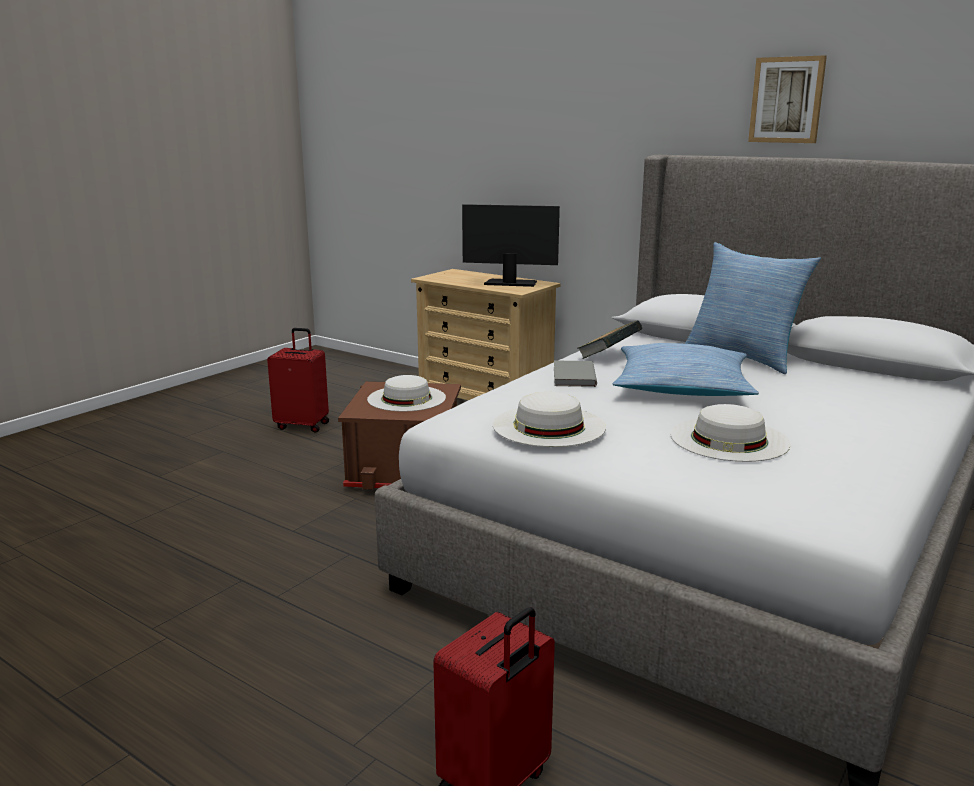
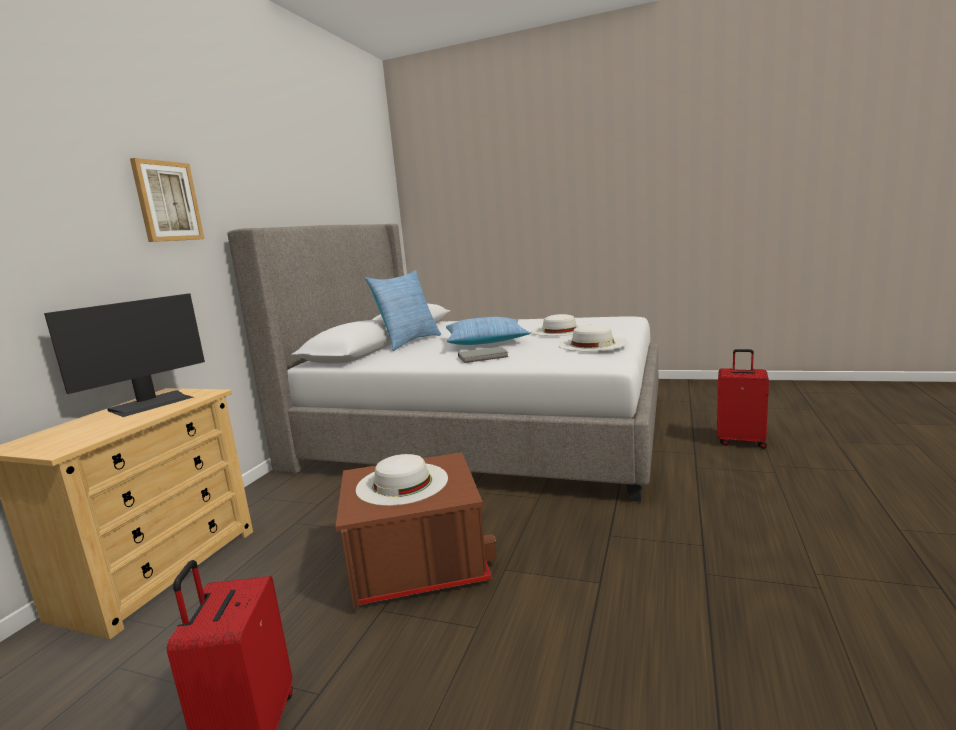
camera: 105 degrees left, 5 degrees down
(510, 283) = (152, 403): monitor -> monitor turned 135 degrees counterclockwise
(608, 357) = (425, 359): book -> none
(787, 100) = (284, 187): picture -> picture (167, 201)

